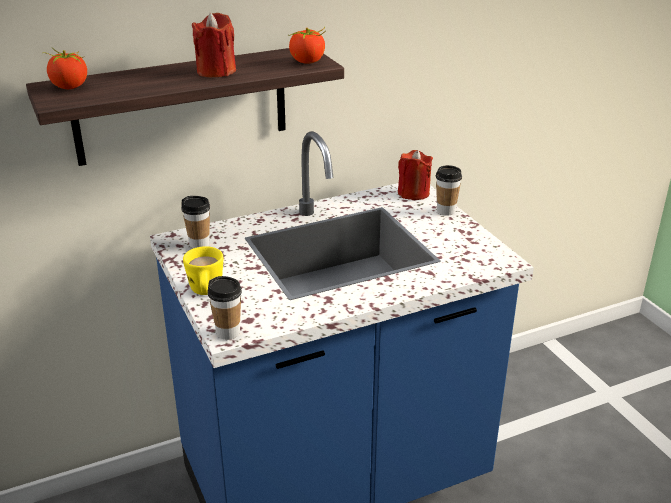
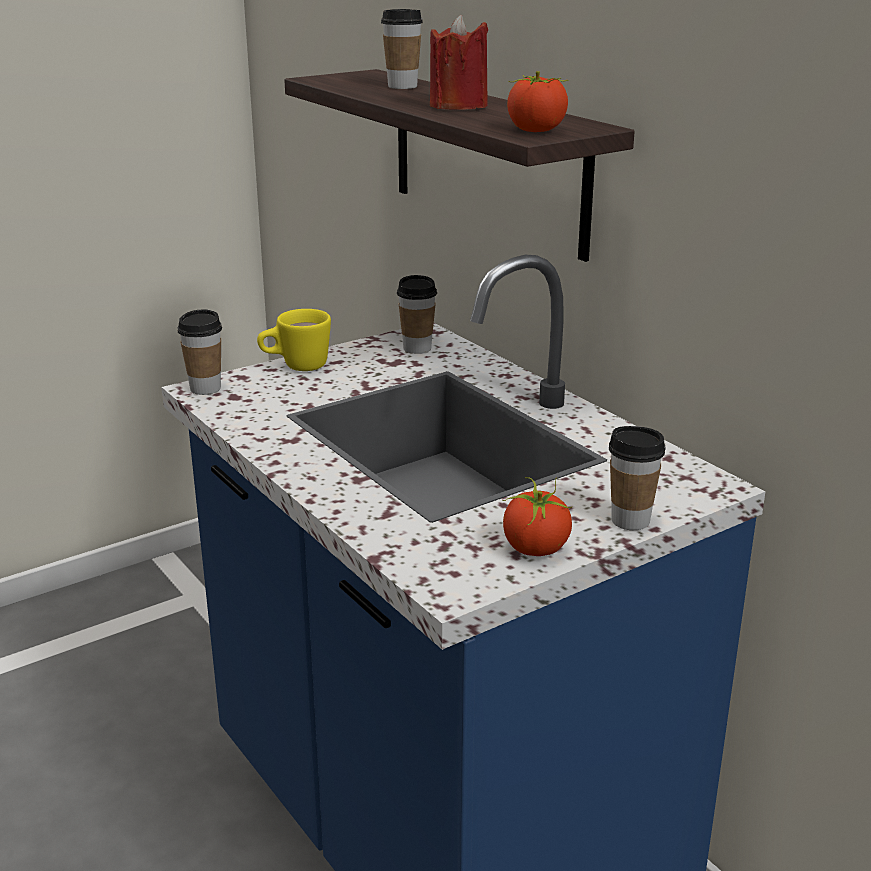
camera: 80 degrees right, 5 degrees down
(69, 87) = (367, 77): tomato -> tomato (535, 548)
(125, 80) = (402, 86): none -> cup
(413, 193) = (686, 485): red candle -> none

